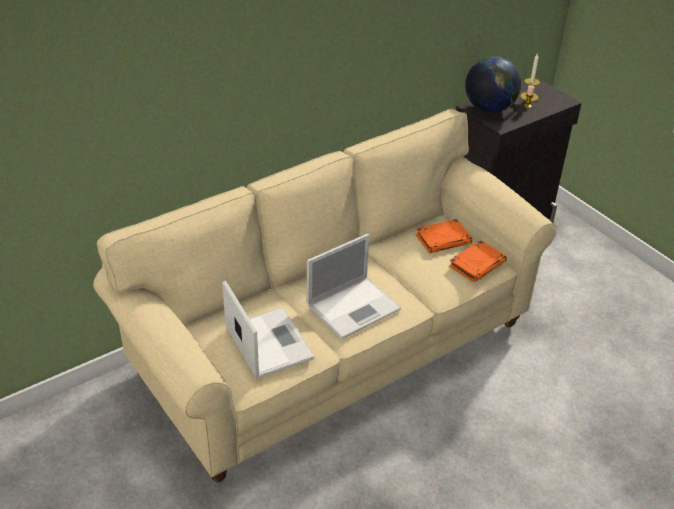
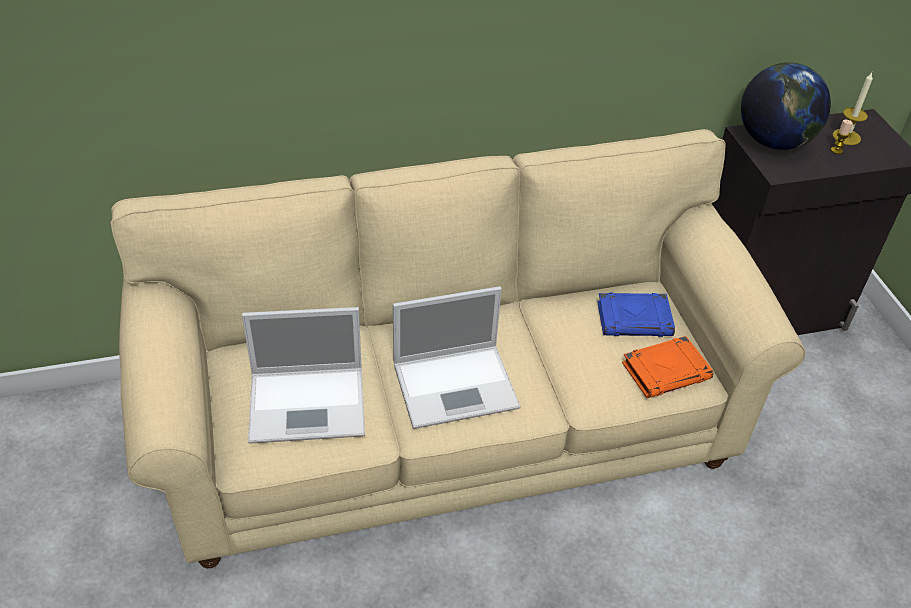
camera: 20 degrees right, 5 degrees up
(268, 342) = (310, 403): laptop -> laptop turned 90 degrees clockwise
(443, 239) = (635, 319): orange book -> blue book

